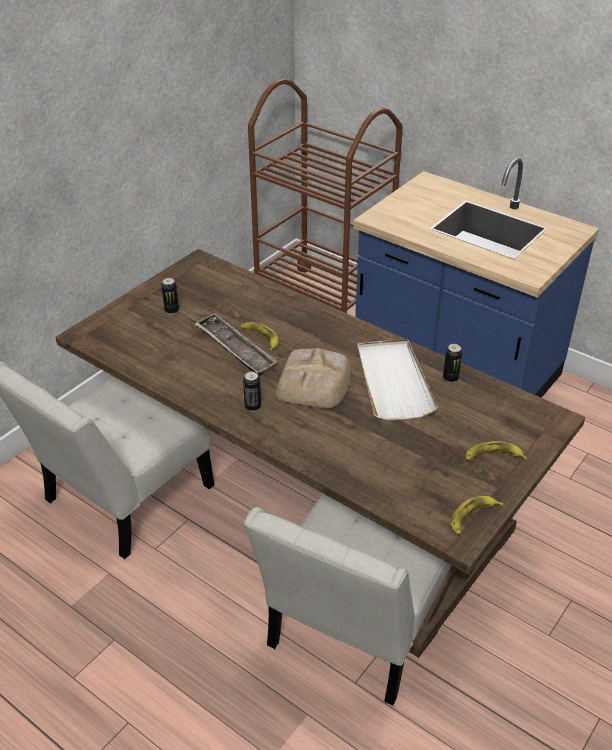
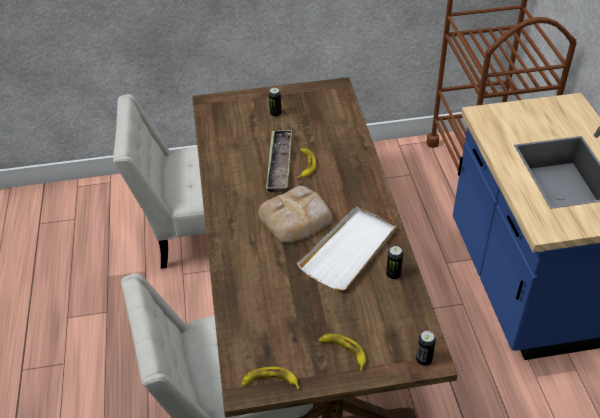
camera: 45 degrees right, 5 degrees up
(253, 407) = (239, 210): can -> can (423, 360)

